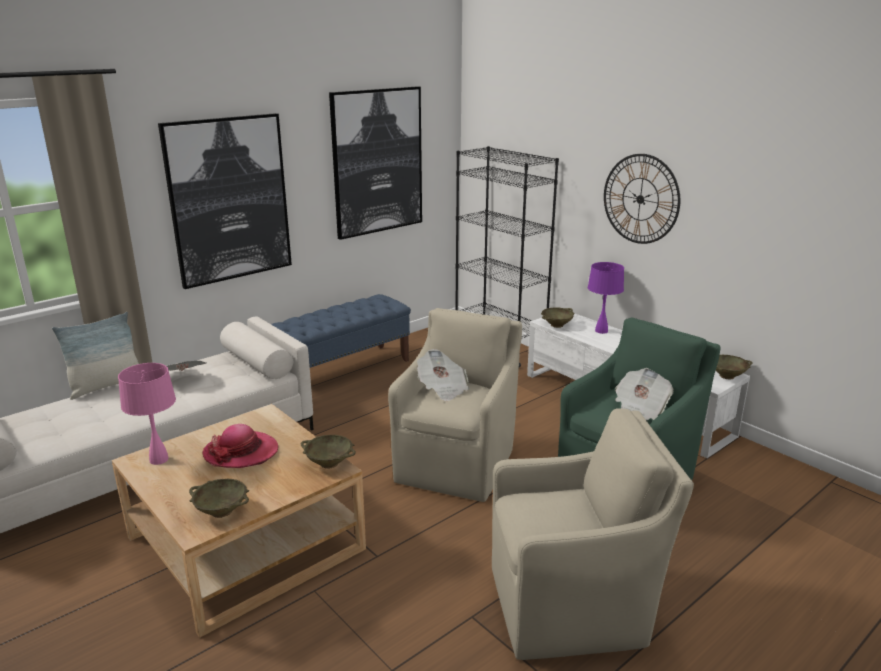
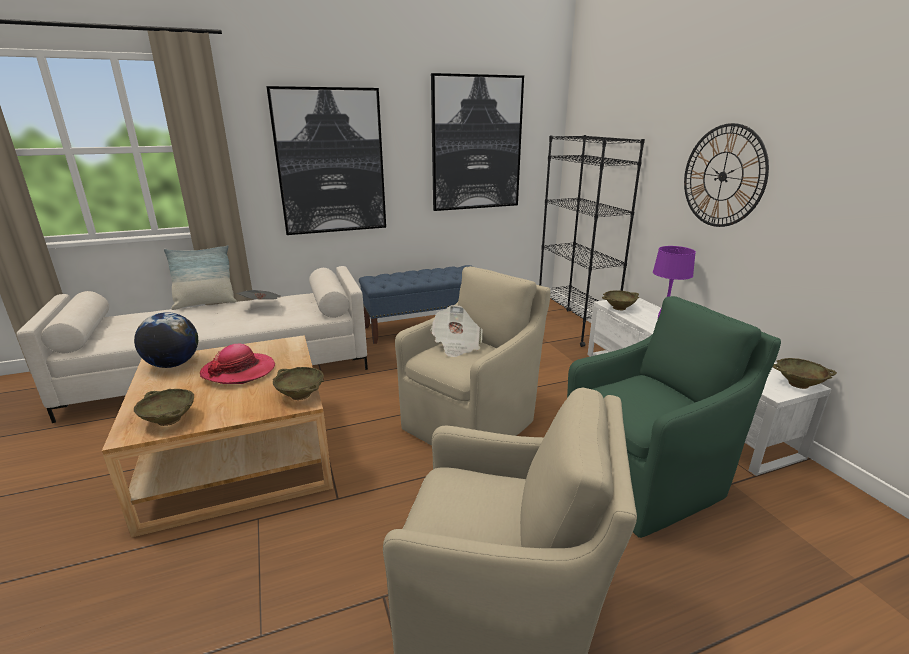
camera: 20 degrees right, 0 degrees up
(158, 459) = (173, 364): pink table lamp -> globe
(640, 409) = (659, 401): newspaper -> none

